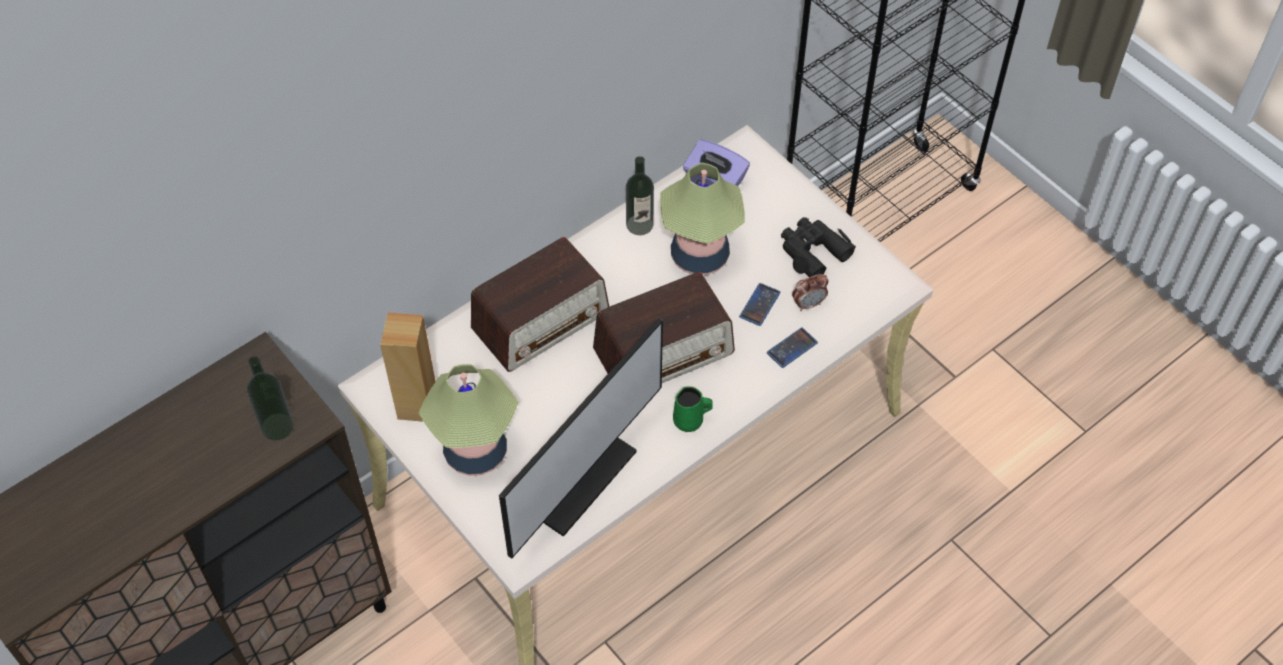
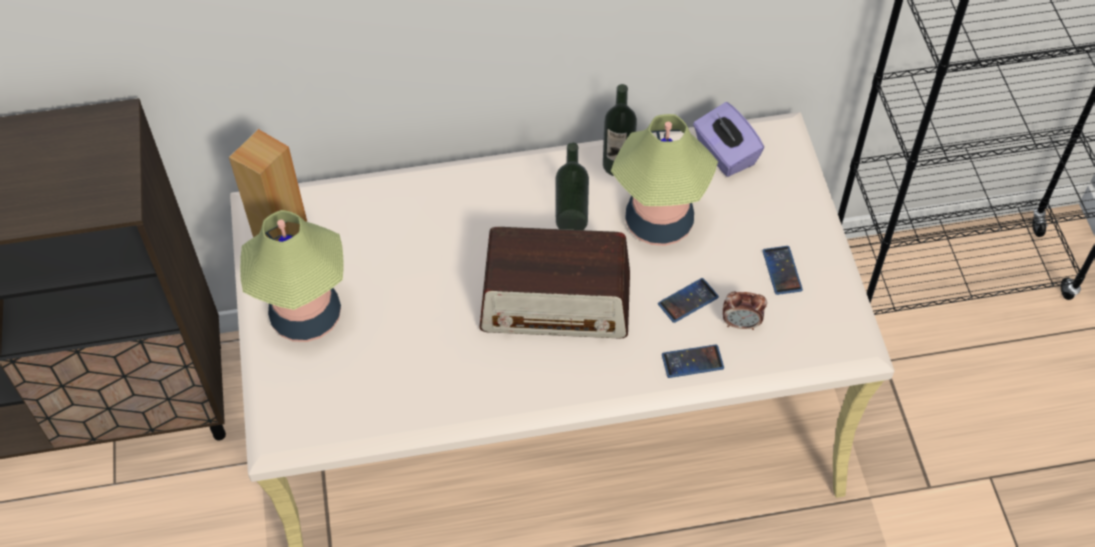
camera: 30 degrees right, 0 degrees up
(277, 426) = (82, 192): bottle -> bottle (571, 221)
(541, 321) = (456, 217): radio -> none
(578, 479) = (384, 391): monitor -> none
(690, 421) = (534, 387): green mug -> none
(812, 251) = (782, 270): black binoculars -> phone

